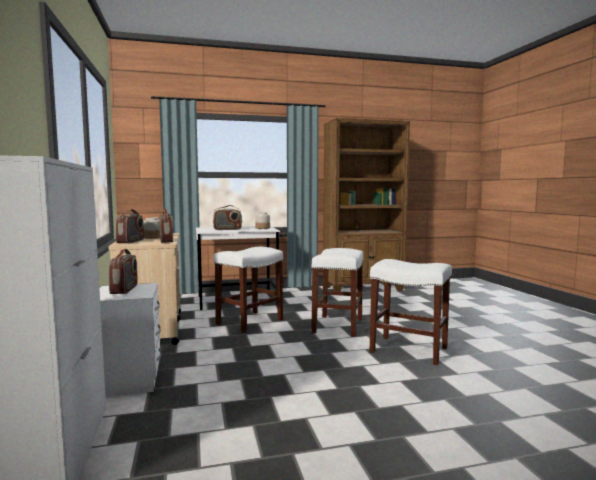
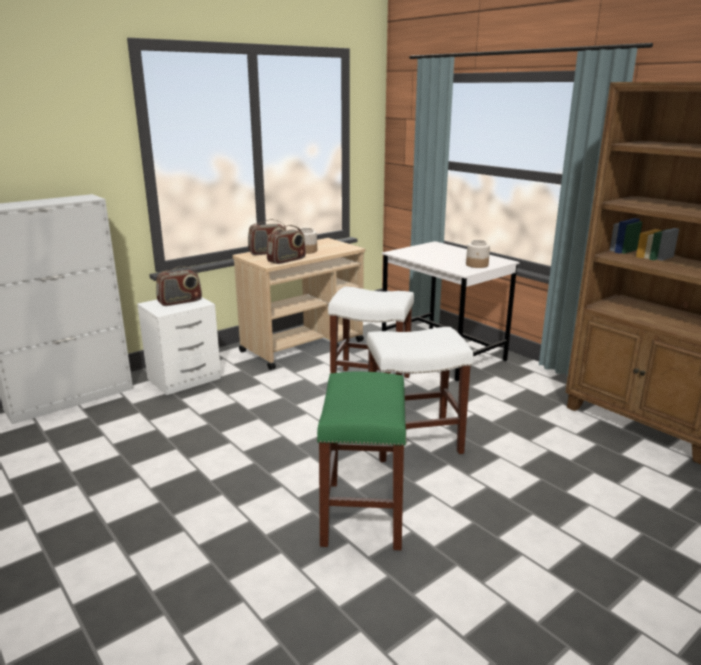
camera: 65 degrees right, 15 degrees up
(227, 229) = (432, 256): radio -> none
(410, 350) = (363, 515): white stool -> green stool

